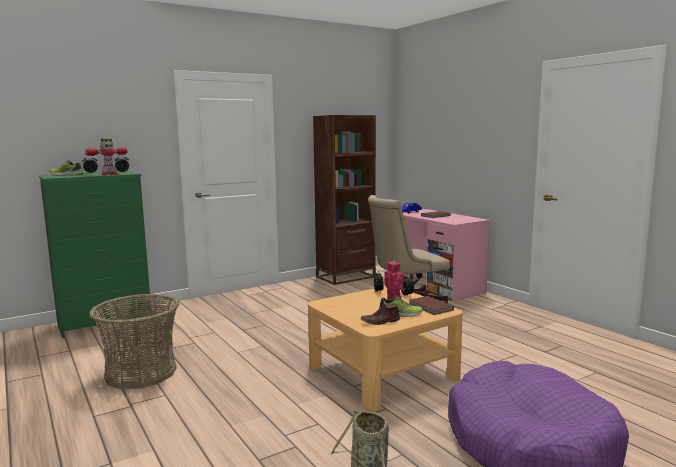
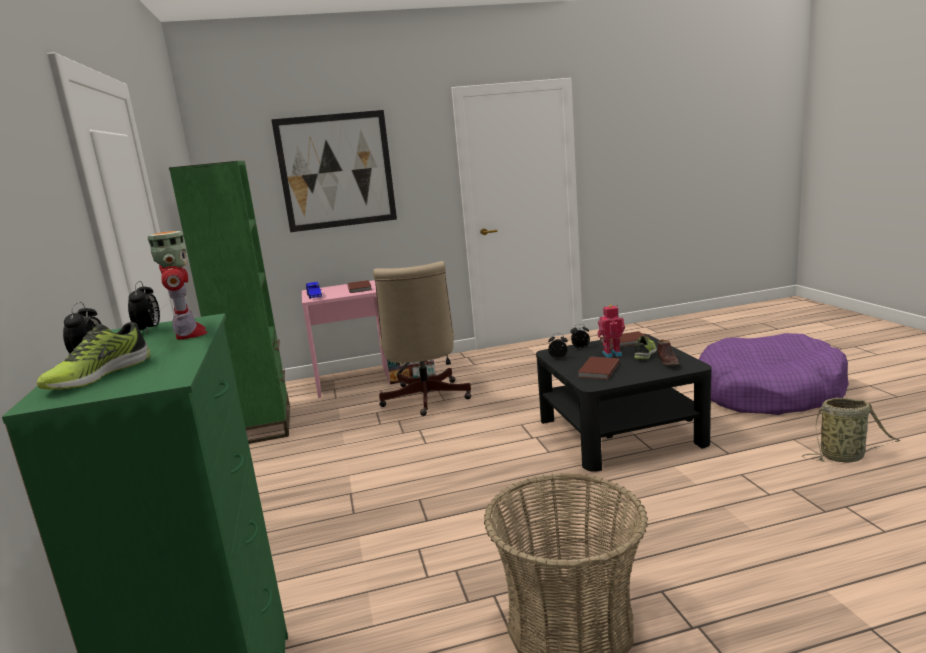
camera: 70 degrees left, 5 degrees up
(346, 277) = (261, 425): brown bookcase -> green bookcase
(353, 303) = (597, 370): none -> brown book
(381, 372) = (619, 432): beige coffee table -> black coffee table
(457, 128) = (336, 171): none -> picture

